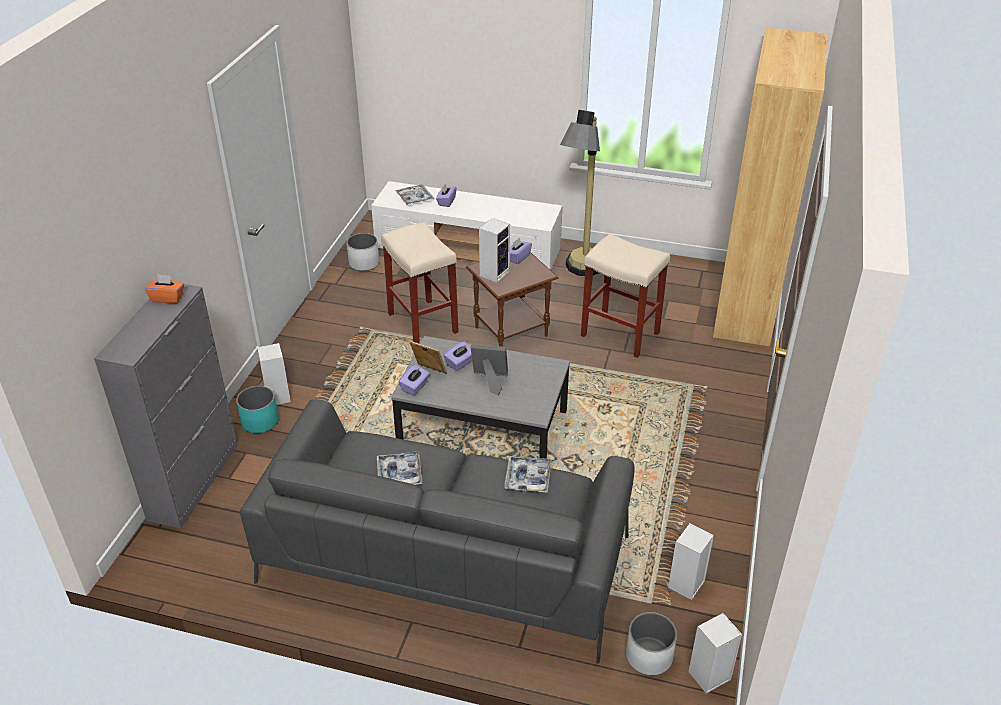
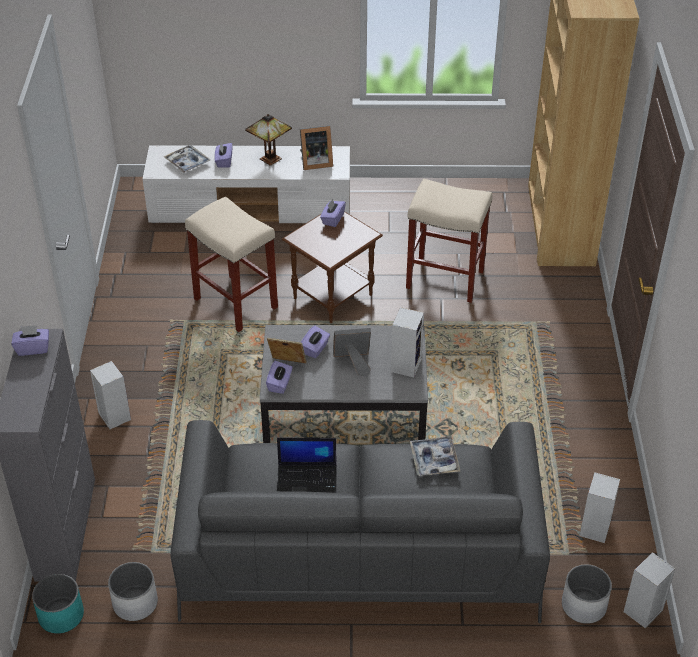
camera: 15 degrees left, 5 degrees up
(167, 298) = (33, 348): orange tissue box -> purple tissue box
(259, 422) = (107, 449): turquoise planter -> turquoise planter (60, 615)
(364, 263) = (142, 244): white planter -> white planter (135, 603)
(399, 474) = (307, 481): tray -> laptop
(487, 206) = (270, 160): none -> table lamp
(494, 273) = (315, 241): speaker -> speaker (405, 364)
(525, 213) = (315, 162): none -> picture frame
(579, 275) = (380, 218): floor lamp -> none

